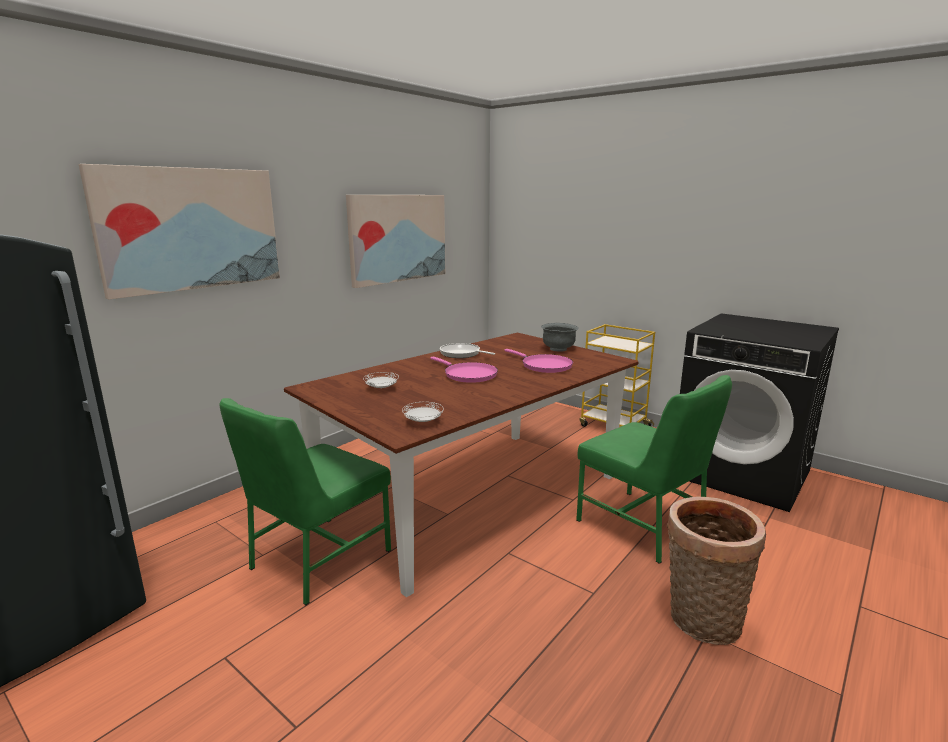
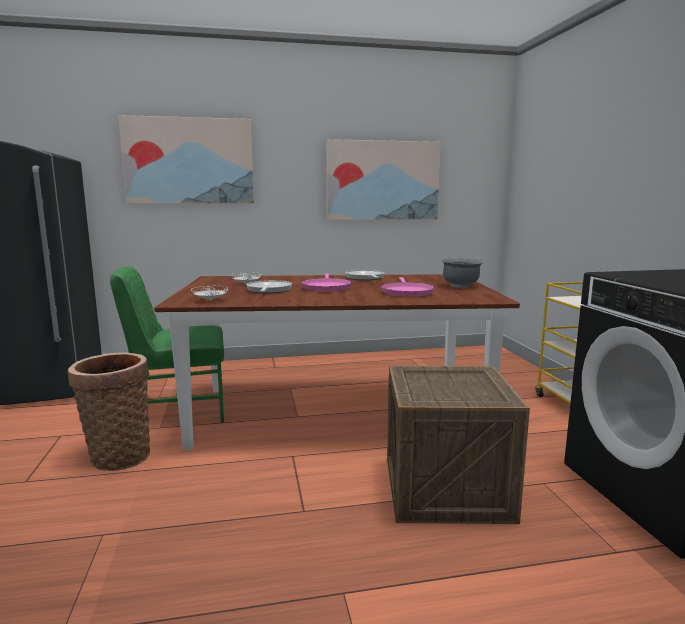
camera: 40 degrees right, 5 degrees down
(432, 392) = (268, 290): none -> frying pan
(642, 526) = (446, 488): green chair -> crate
(701, 621) = (355, 582): basket -> basket (118, 456)

